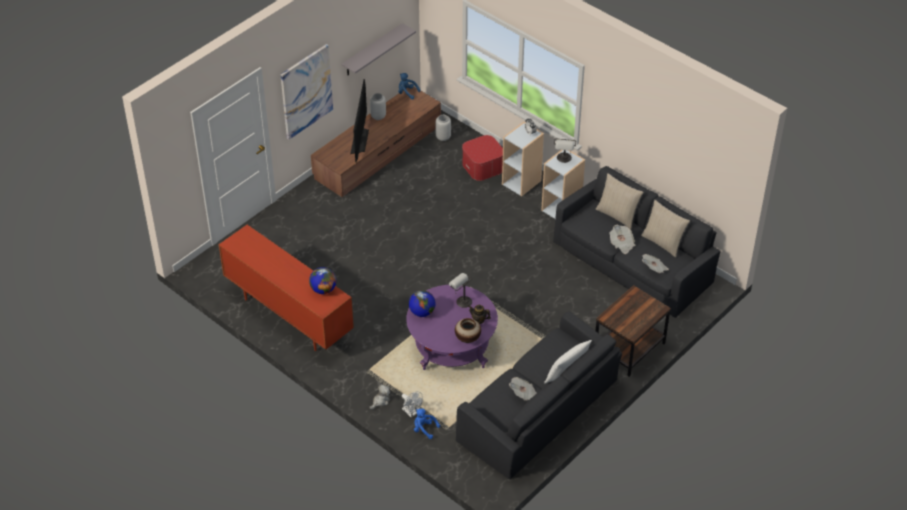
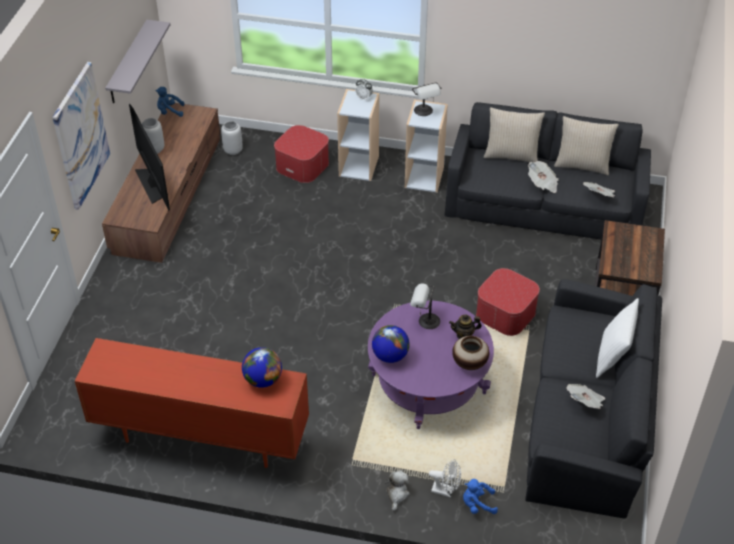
camera: 30 degrees left, 0 degrees up
(540, 324) = (505, 313): none -> ottoman

